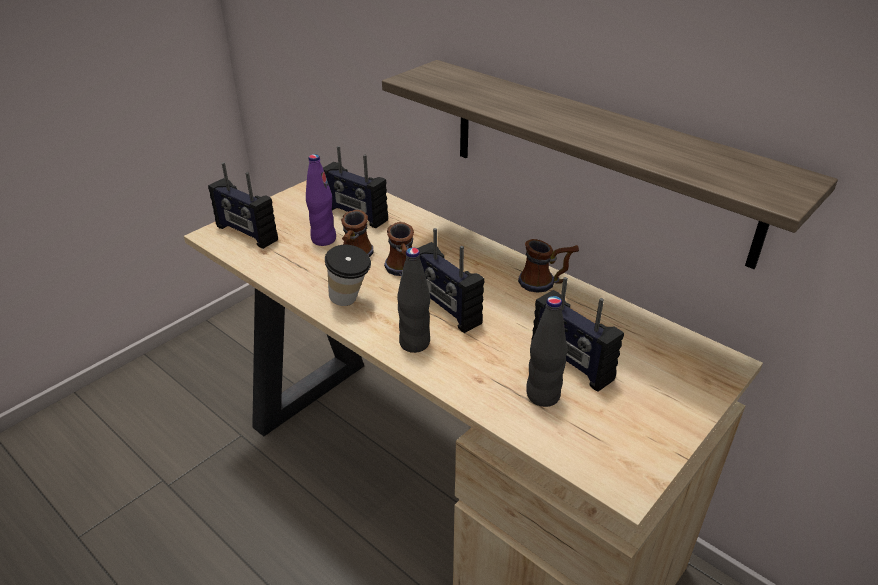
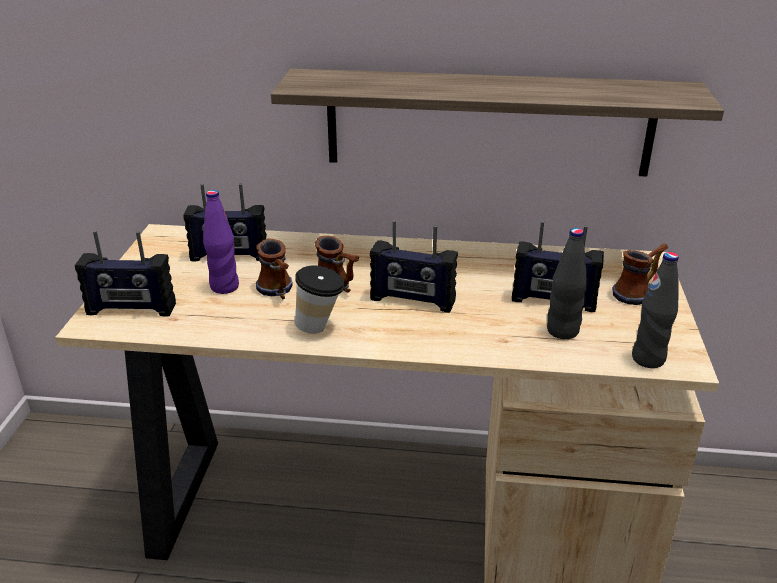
camera: 35 degrees left, 5 degrees down
(414, 343) = (420, 336): black bottle -> black bottle (648, 359)
(546, 283) = (466, 253): mug -> mug (638, 292)

